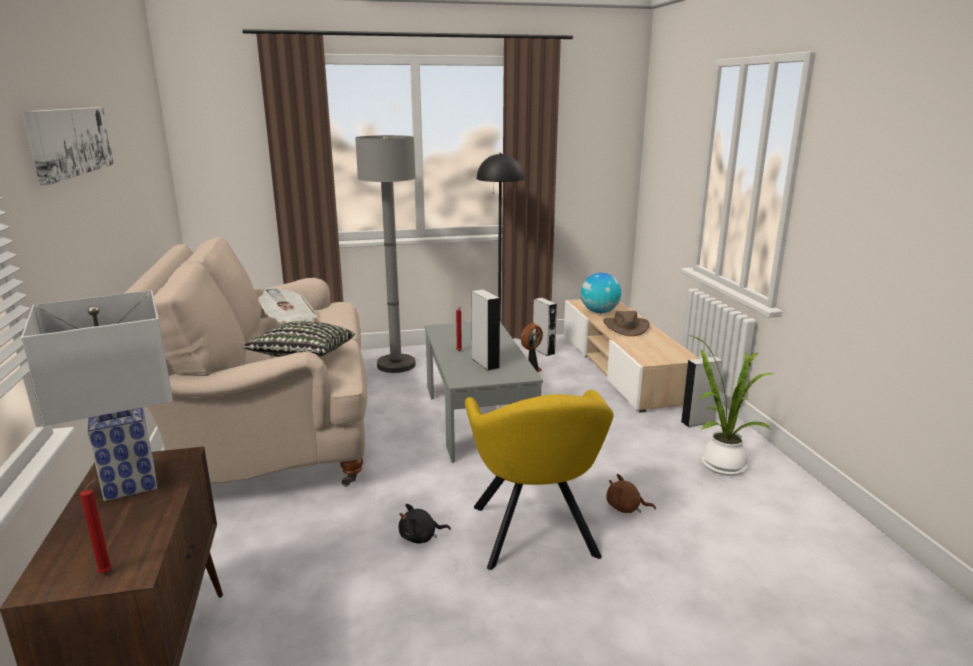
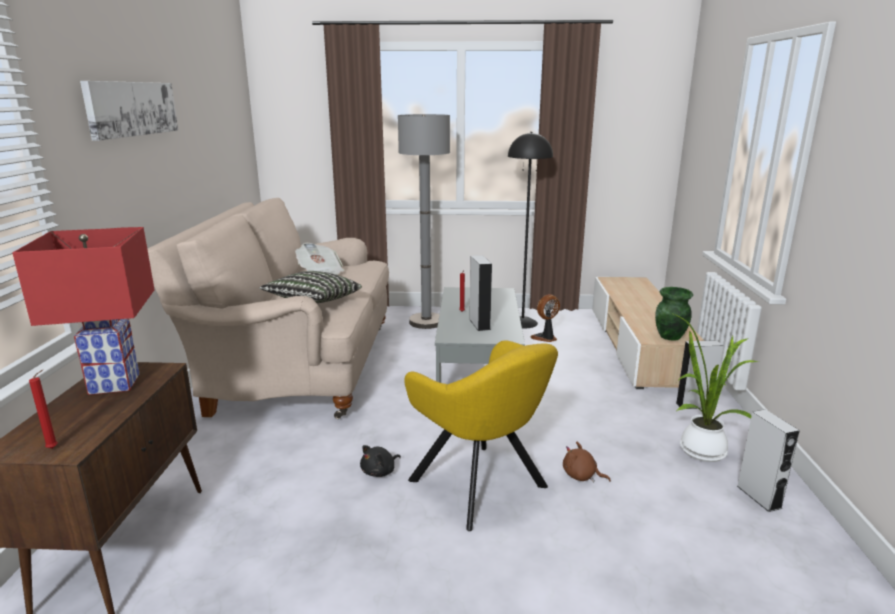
camera: 15 degrees right, 0 degrees up
(131, 484) = (115, 384): white table lamp -> red table lamp
(420, 537) = (380, 472): black plush toy -> black plush toy turned 45 degrees counterclockwise
(535, 536) = (482, 487): yellow armchair -> yellow armchair turned 45 degrees counterclockwise
(543, 351) = (566, 323): grey speaker -> grey speaker (759, 497)
(599, 312) = (623, 290): globe -> none
(625, 327) = (642, 306): brown hat -> none
(666, 356) = (670, 337): none -> green vase

